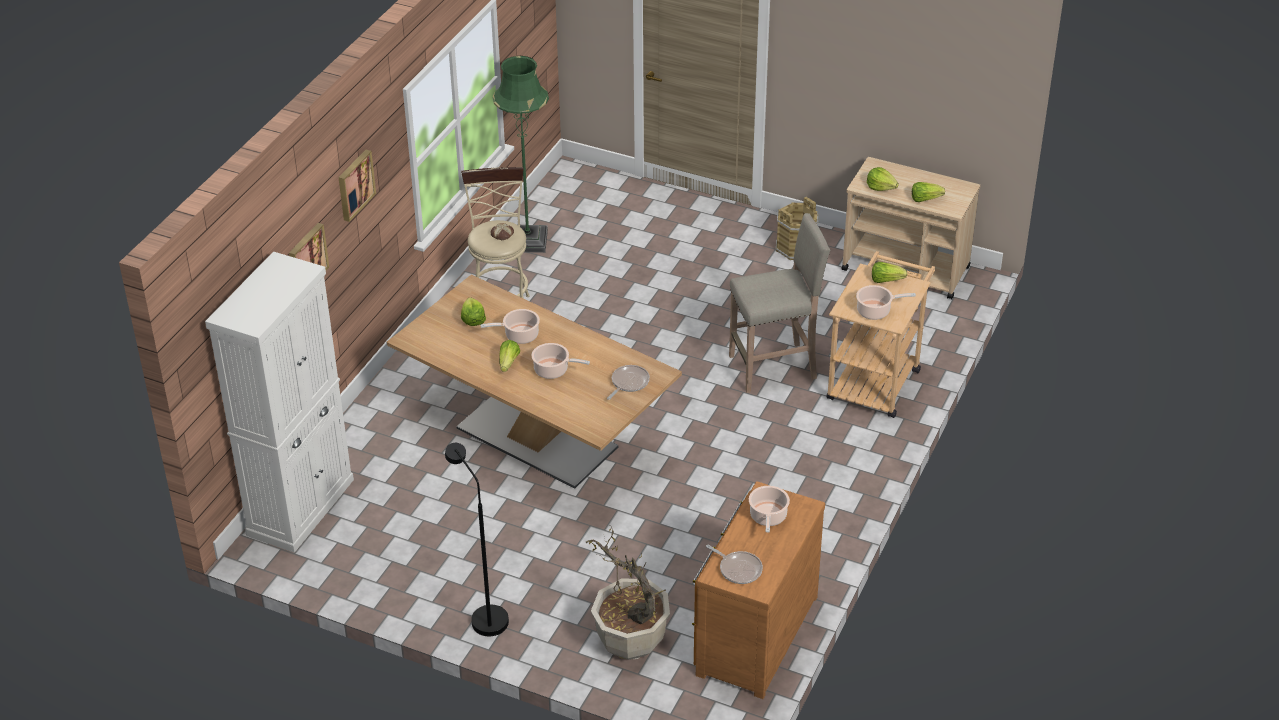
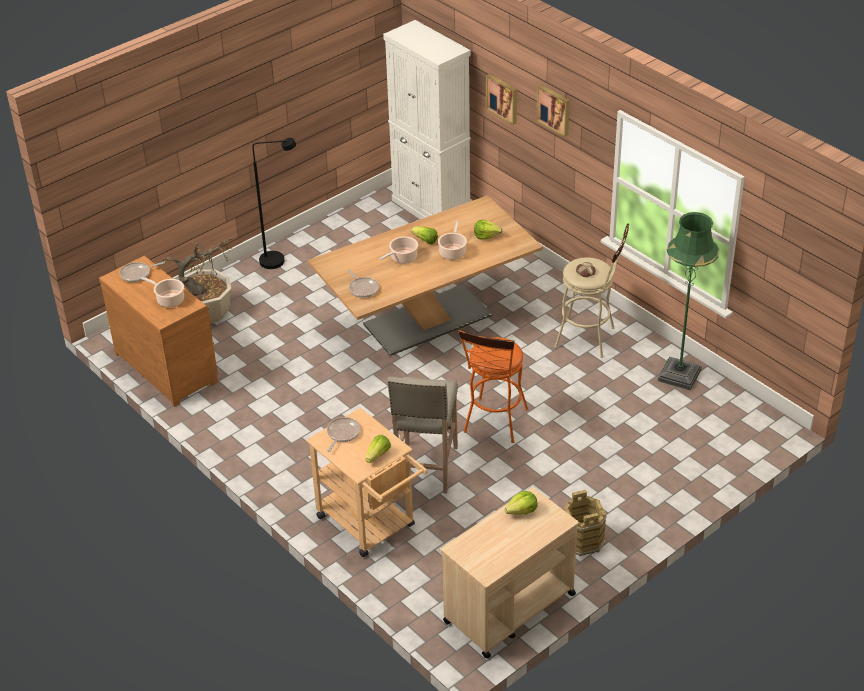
camera: 115 degrees right, 0 degrees up
(679, 340) = (494, 424): none -> orange stool
(876, 311) = (342, 434): cooking pot -> frying pan
(925, 199) = (485, 535): lettuce -> none

